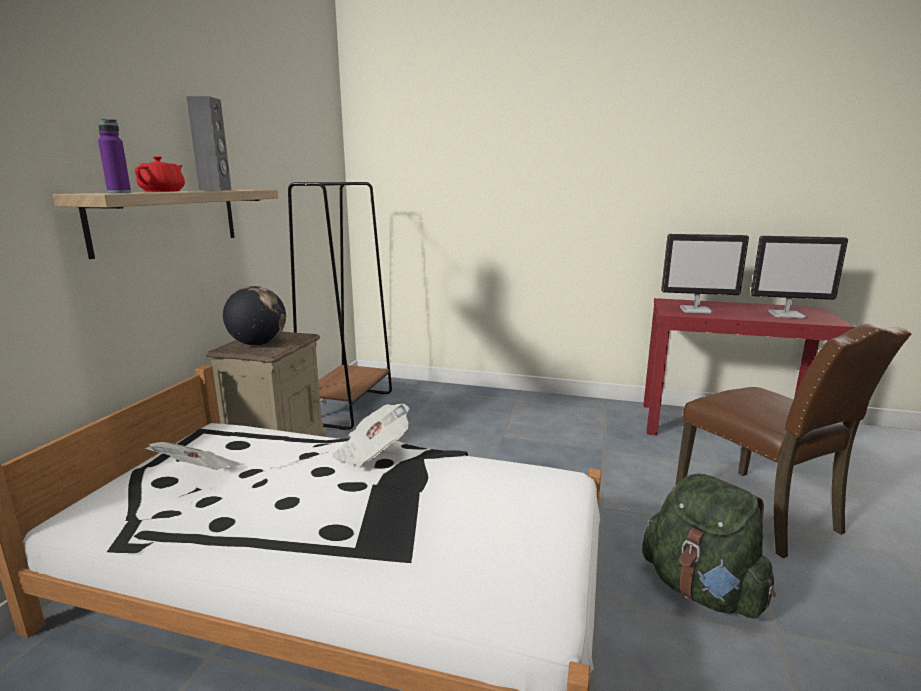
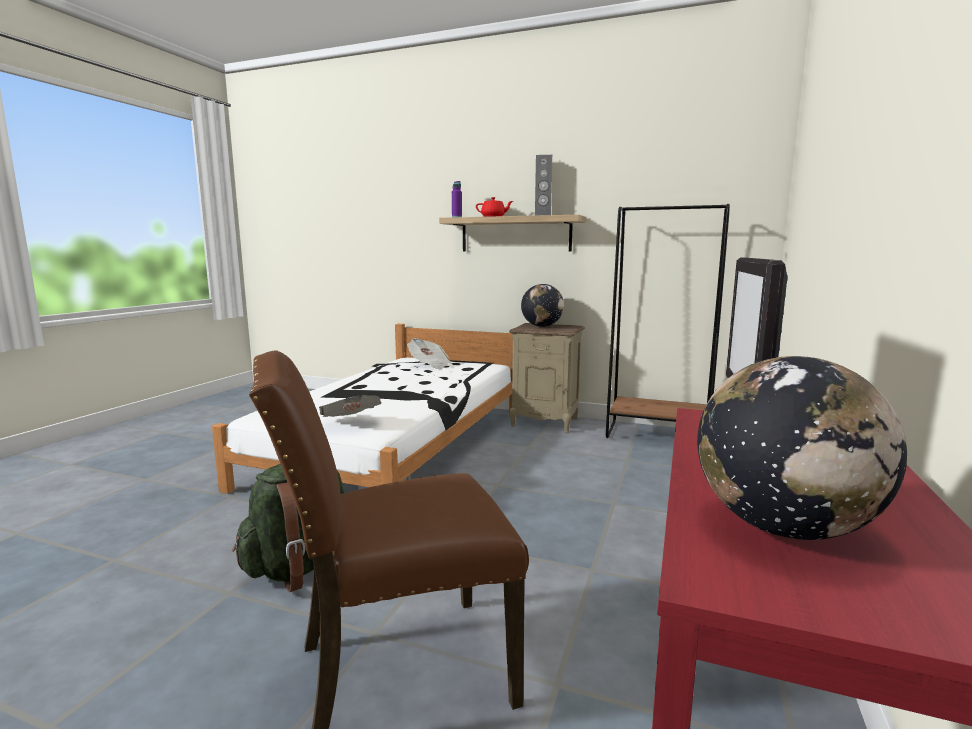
camera: 95 degrees right, 5 degrees down
(372, 453) = (440, 388): newspaper -> newspaper (351, 423)
(787, 315) = (783, 528): monitor -> globe

